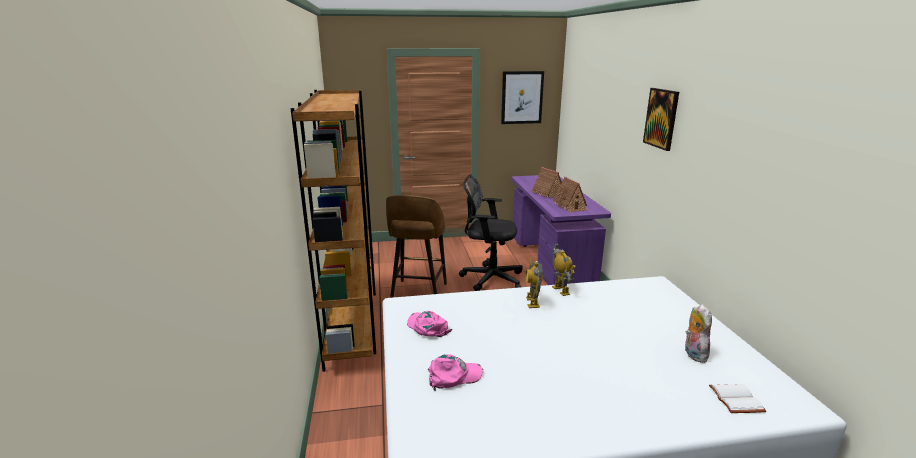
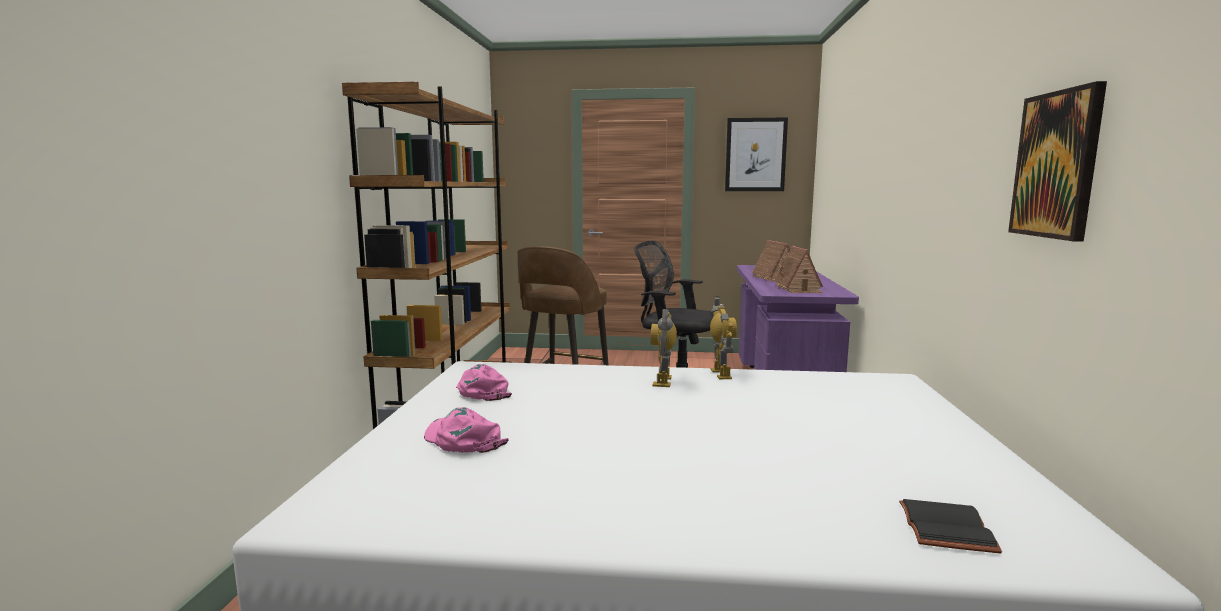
camera: 15 degrees right, 10 degrees down
(454, 376) = (463, 440): pink cap -> pink cap turned 135 degrees counterclockwise
(661, 118) = (913, 122): picture -> picture (1056, 165)
(693, 353) = (899, 461): plush toy -> none
(737, 400) = (949, 529): white book -> black book

